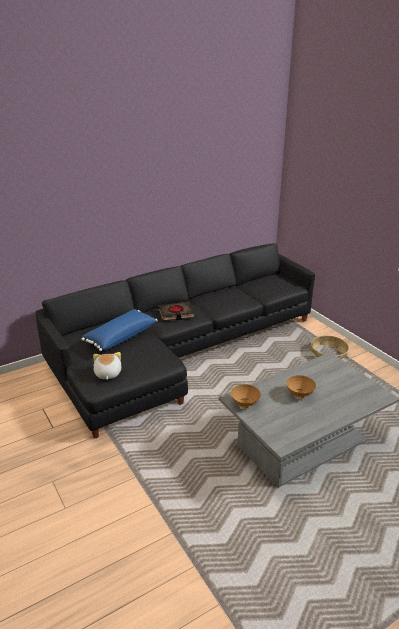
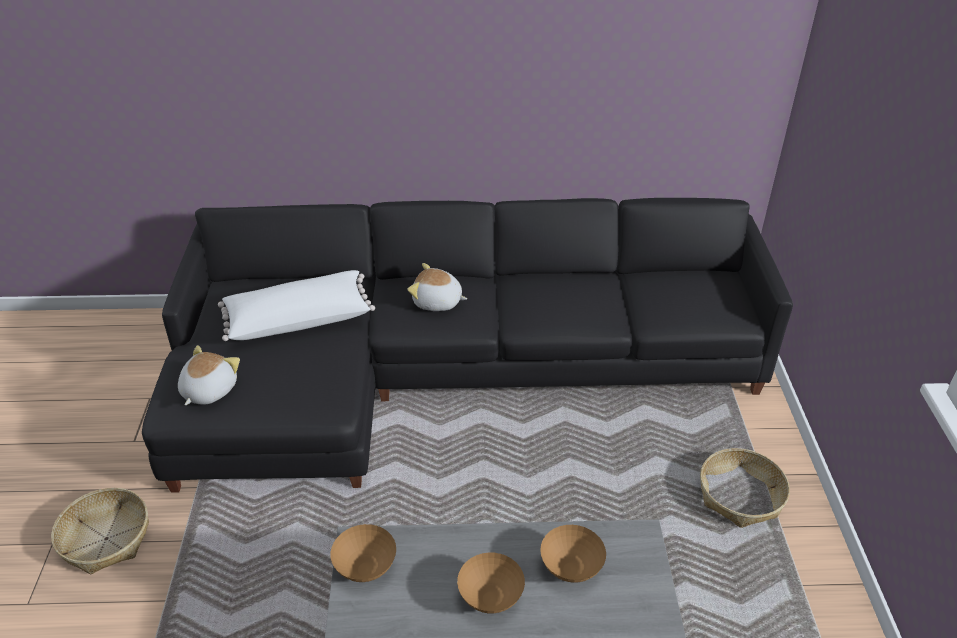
camera: 30 degrees right, 10 degrees up
(79, 468) = (106, 538): none -> basket
(120, 336) = (298, 319): blue pillow -> white pillow
(176, 313) = (437, 302): black book -> plush toy
(317, 376) = (572, 569): none -> brown bowl

